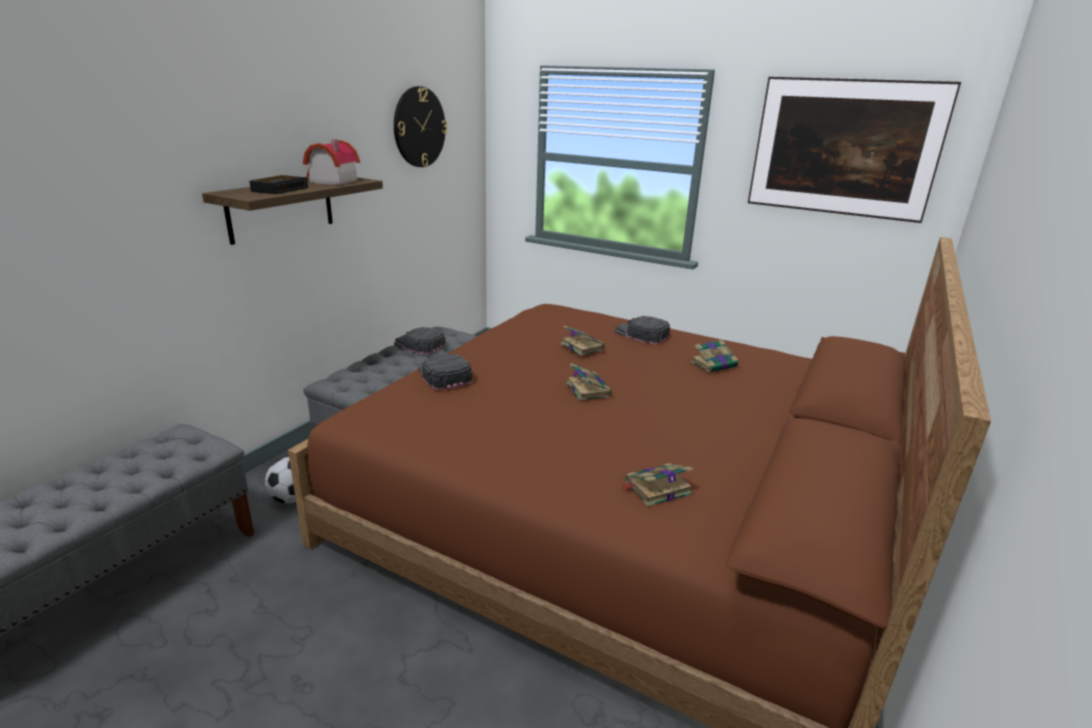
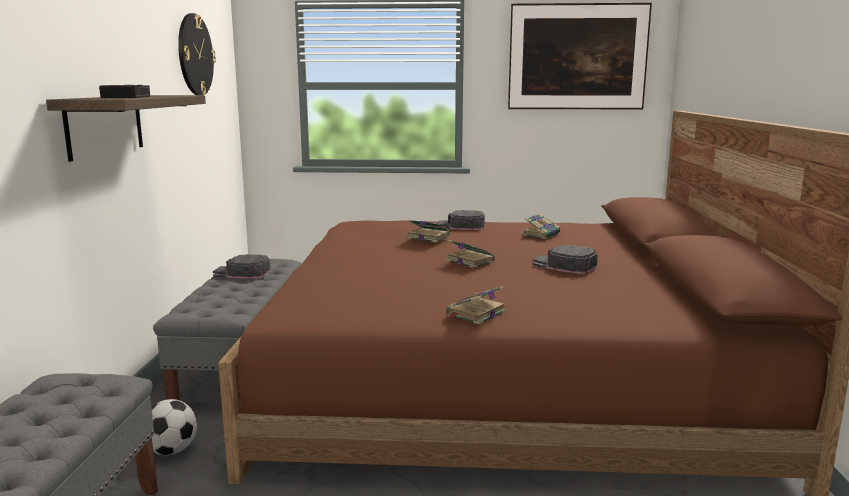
camera: 25 degrees left, 10 degrees down
(330, 181) = (156, 95): toy house -> none
(443, 375) = (330, 273): black cap -> black cap (564, 265)
(656, 489) = (603, 302): book -> book (475, 314)

